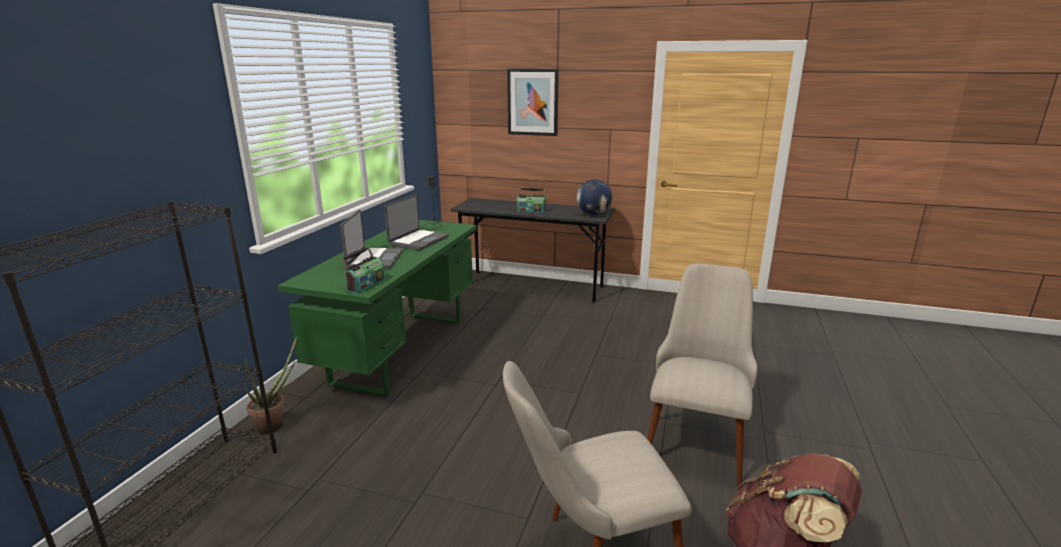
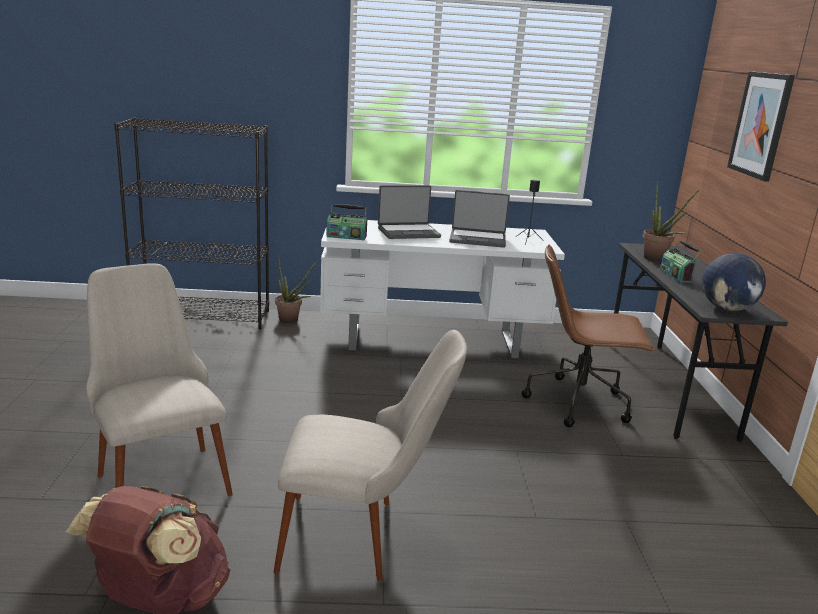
camera: 70 degrees right, 0 degrees up
(401, 350) = (432, 341): green desk -> white desk
(496, 208) = (657, 260): none -> potted plant
(540, 317) = (579, 402): none -> brown office chair

